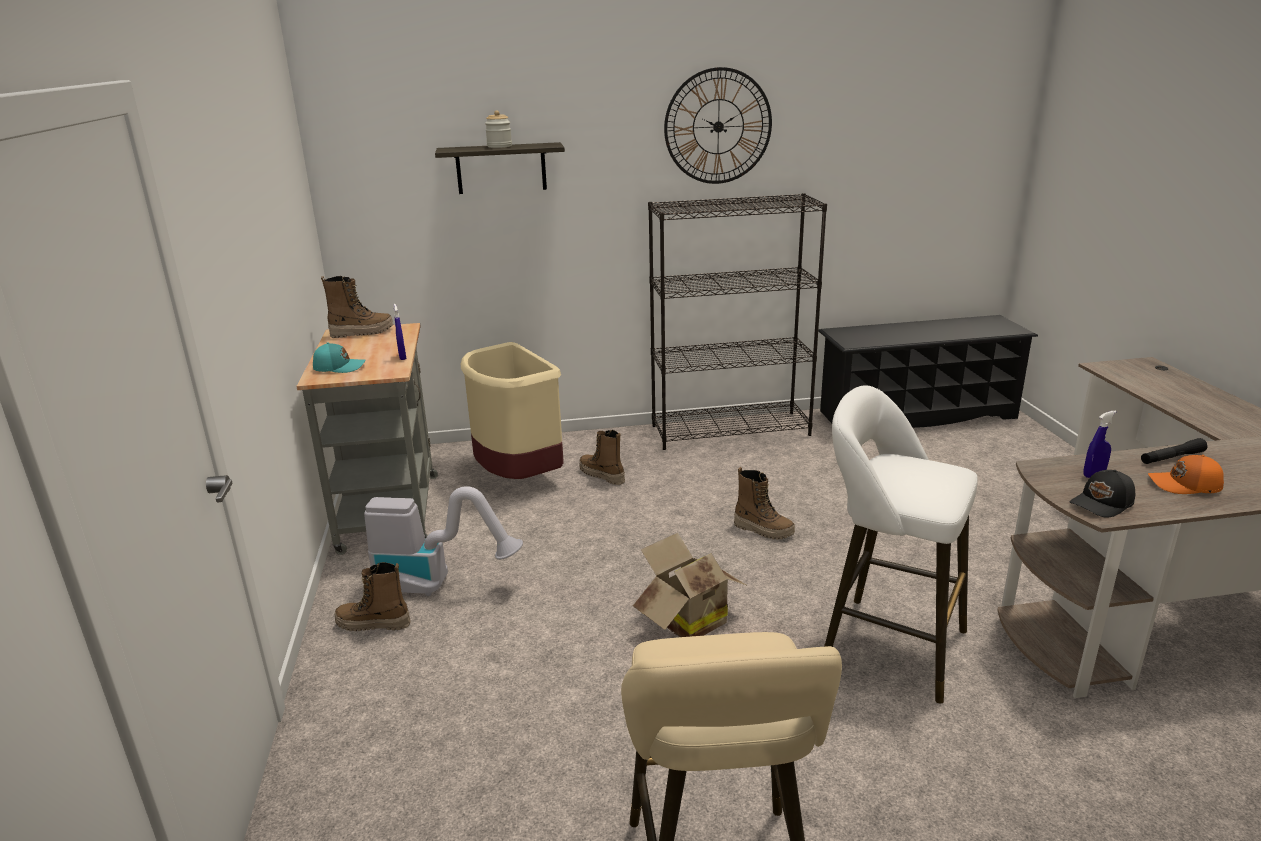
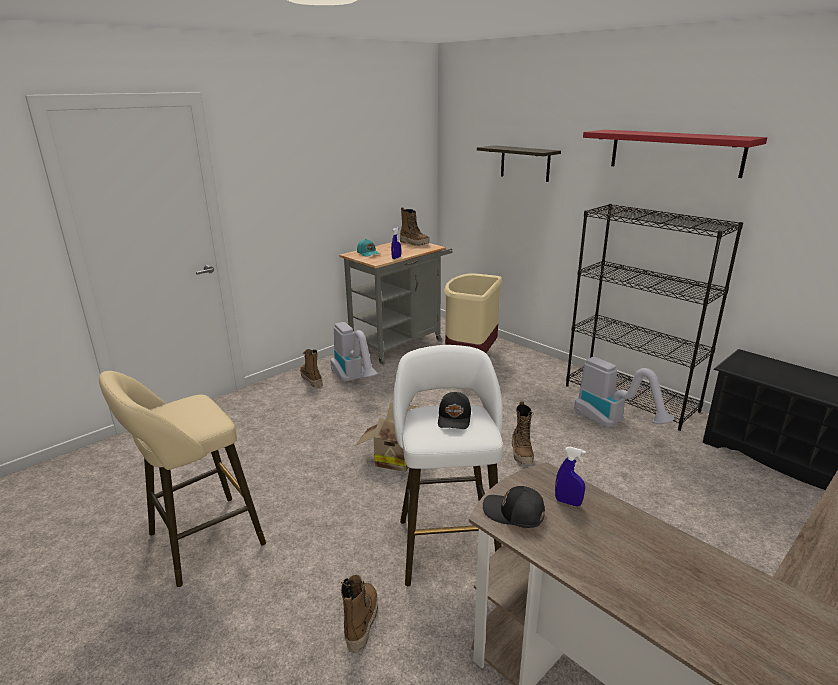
camera: 55 degrees right, 0 degrees up
(499, 146) = (518, 148): jar -> none
(602, 475) = (506, 379): boot -> boot (361, 621)
(718, 126) = (675, 152): wall clock -> red shelf
(764, 459) = (613, 423): none -> vacuum cleaner
(910, 472) = (455, 418): none -> black cap
(1171, 458) = (668, 544): black flashlight -> none
(1185, 485) = (611, 557): orange cap -> none

